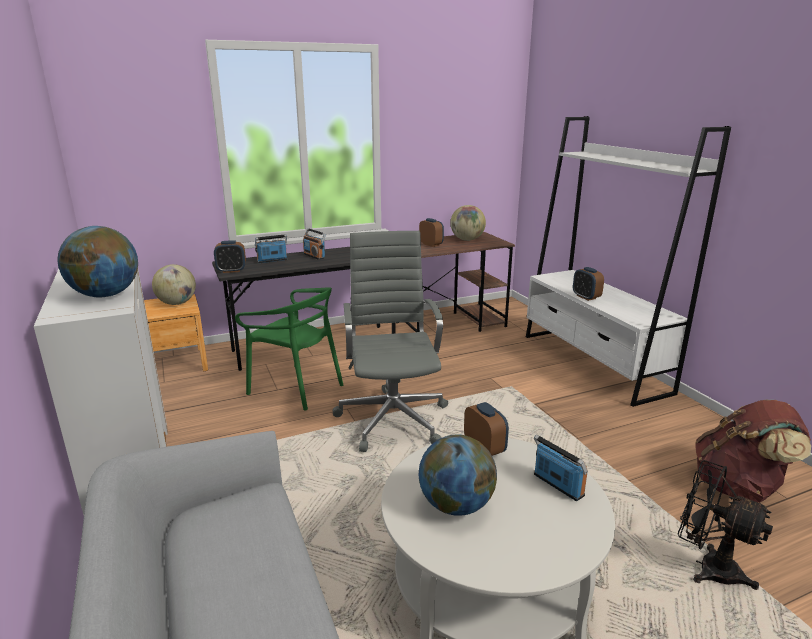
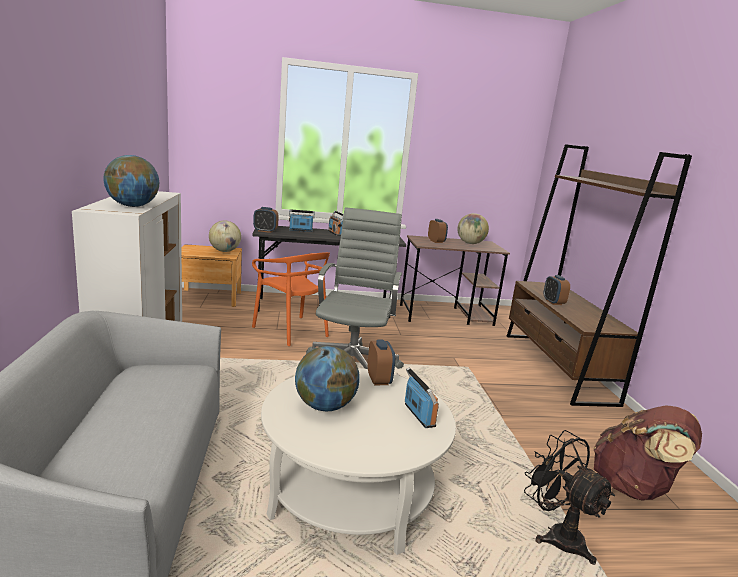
camera: 15 degrees right, 5 degrees down
(296, 388) = (291, 331): green chair -> orange chair
(593, 363) = (557, 367): white bookcase -> brown bookcase

